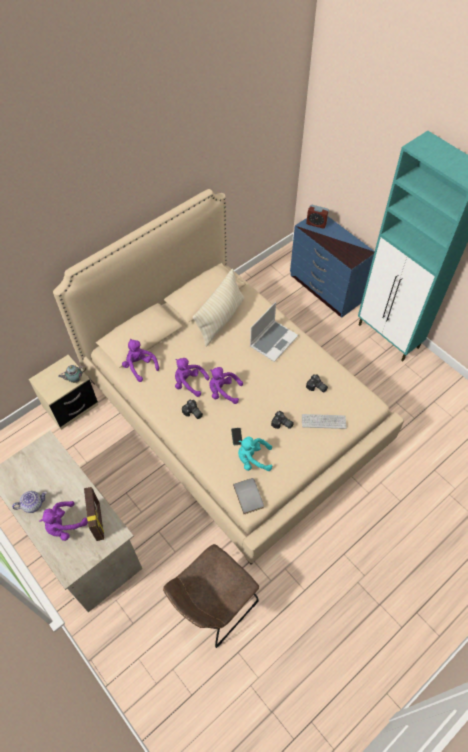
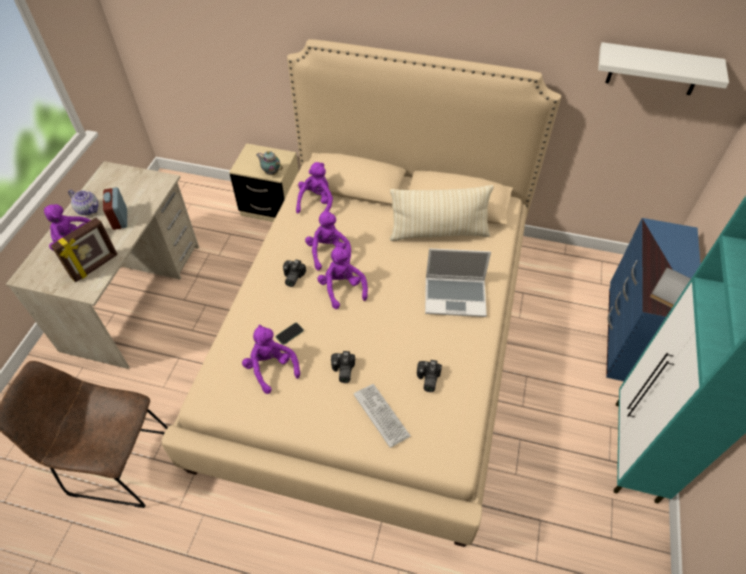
camera: 55 degrees right, 5 degrees down
(249, 496) = (217, 391): grey book -> grey book (672, 290)
(253, 459) = (271, 368): turquoise plush toy -> purple plush toy
(257, 146) = (654, 69): none -> white shelf
(316, 223) = (671, 236): alarm clock -> alarm clock (120, 219)

